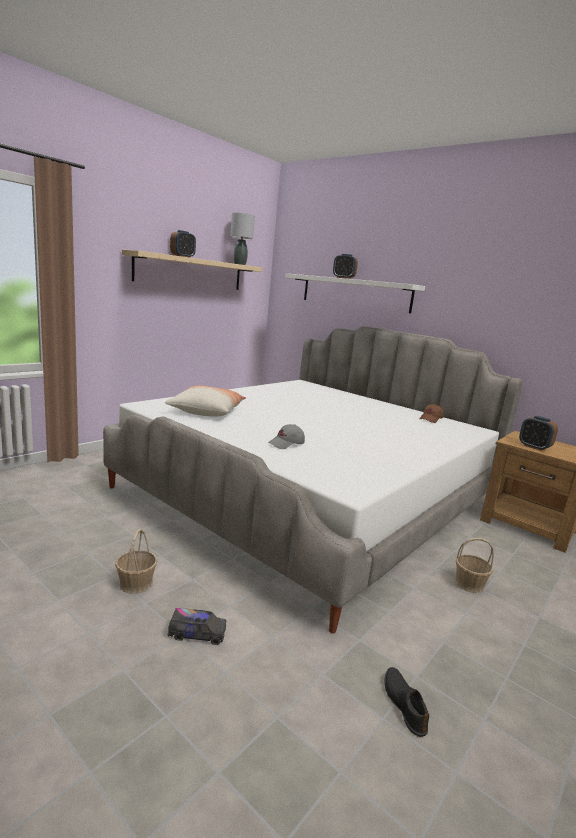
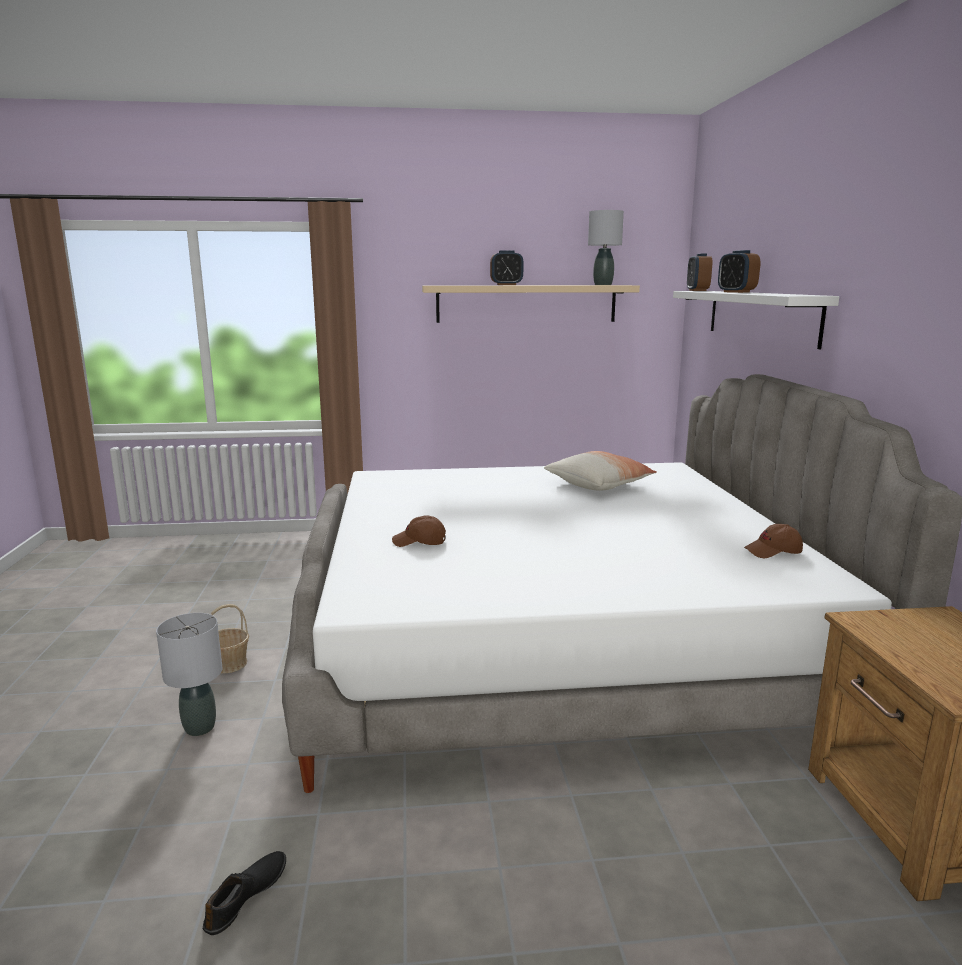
camera: 45 degrees right, 0 degrees up
(197, 634) = (200, 727): toy truck -> grey table lamp
(207, 411) = (423, 490): pillow -> pillow (599, 484)
(286, 444) = (419, 542): grey cap -> brown cap
(469, 584) = (586, 839): basket -> none
(534, 447) = (901, 642): alarm clock -> alarm clock (697, 290)

